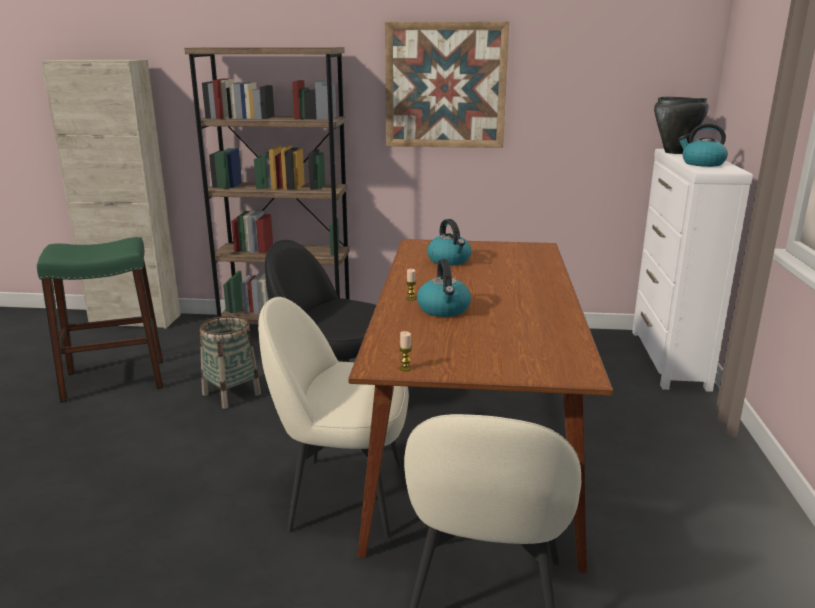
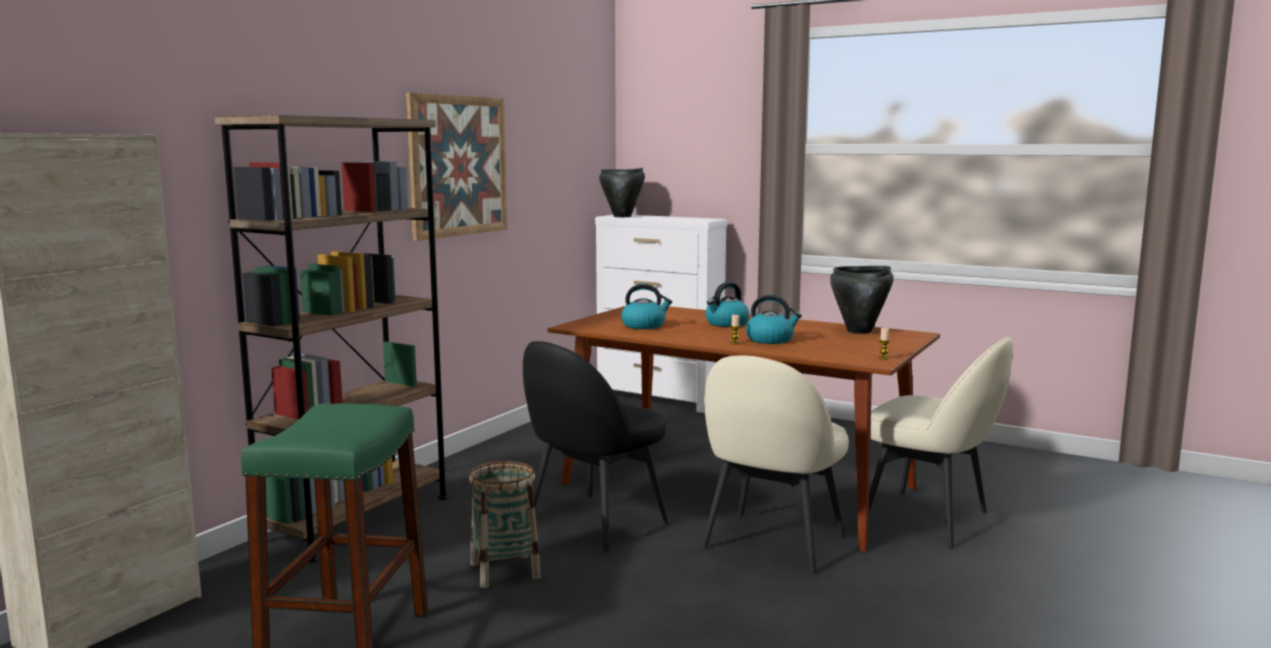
camera: 65 degrees left, 10 degrees down
(550, 343) = (859, 331): none -> black cooking pot
(702, 163) = (678, 218): kettle -> kettle (726, 324)

